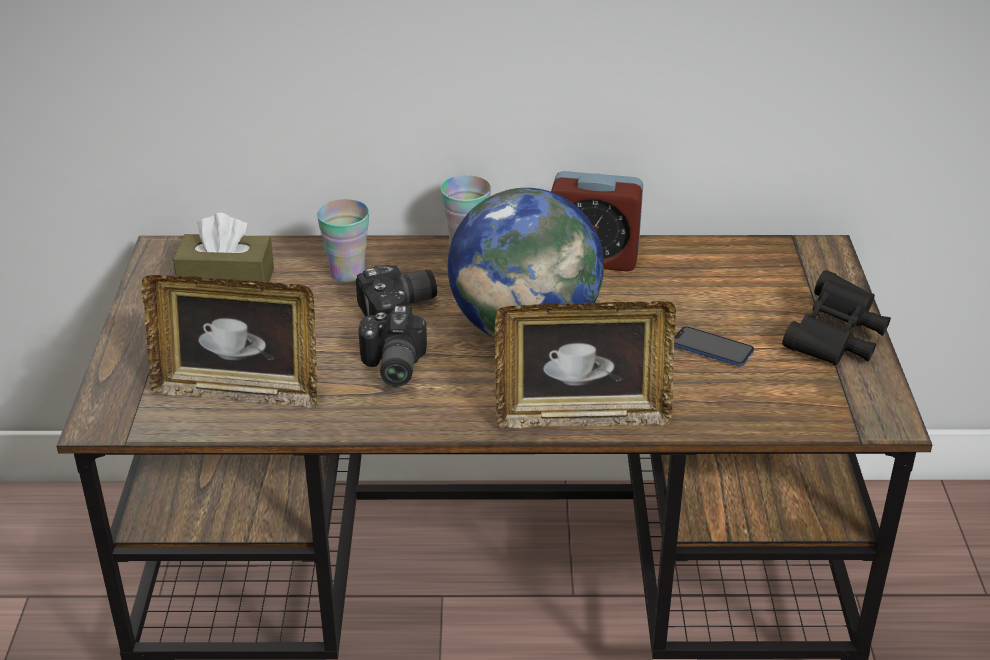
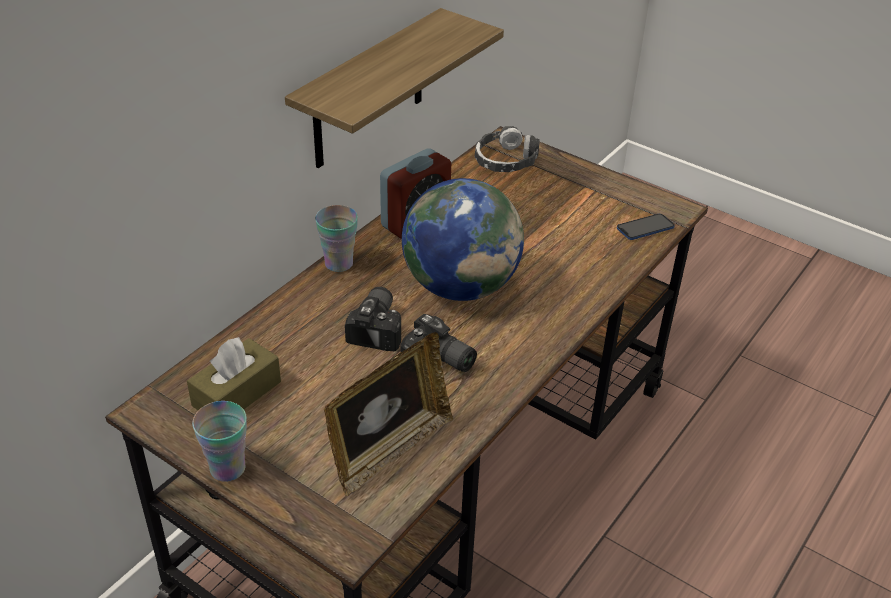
camera: 55 degrees left, 5 degrees up
(347, 273) = (303, 330): cup -> cup (227, 468)
(582, 73) = (369, 91): none -> shelf
(582, 416) = (572, 309): picture frame -> none
(712, 348) = (556, 228): phone -> phone (645, 228)
(787, 265) = (505, 160): none -> headphones
(835, 340) = (592, 185): black binoculars -> none

